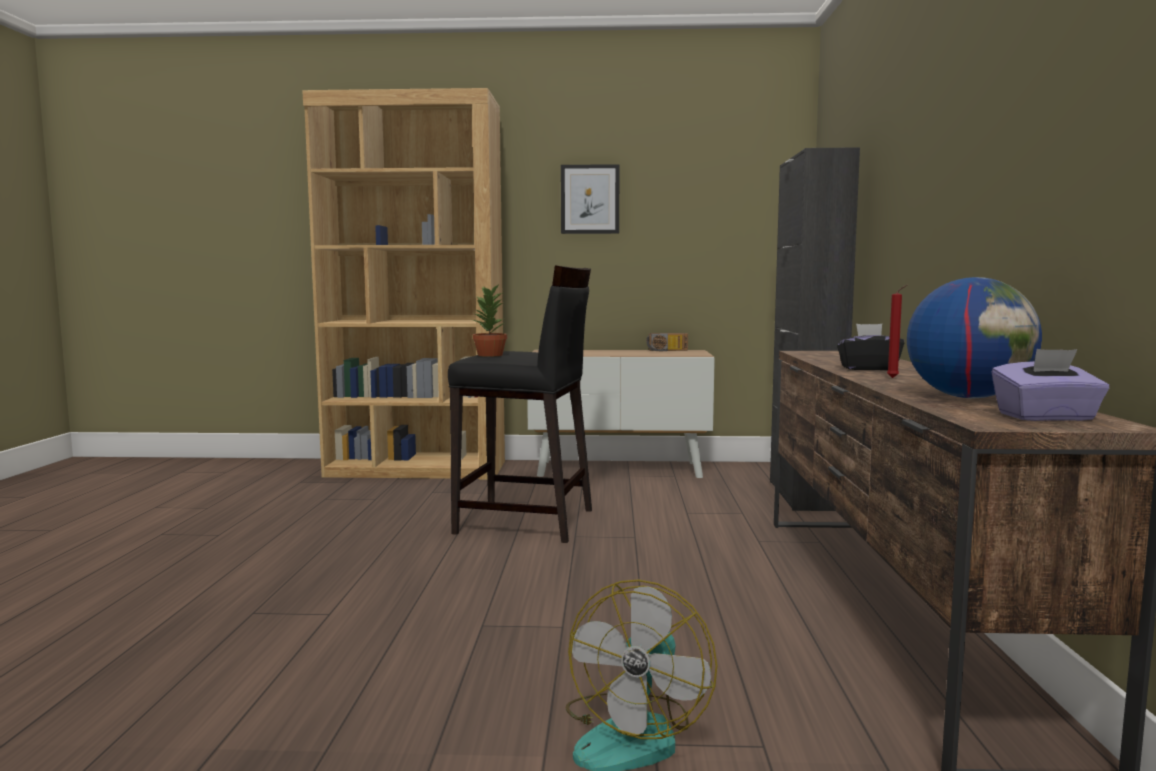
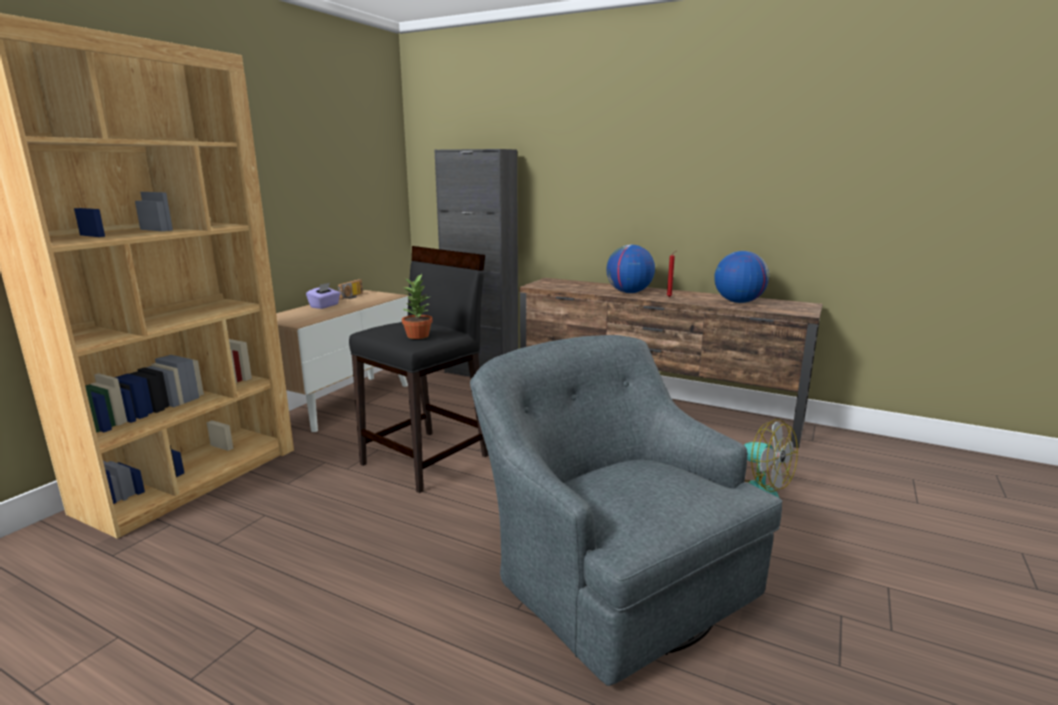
camera: 65 degrees left, 10 degrees up
(327, 649) = (611, 575): none -> grey armchair
(590, 199) = (274, 167): picture -> none
(868, 368) = (629, 292): black tissue box -> globe
(1046, 417) = (791, 306): purple tissue box -> purple tissue box (325, 306)

